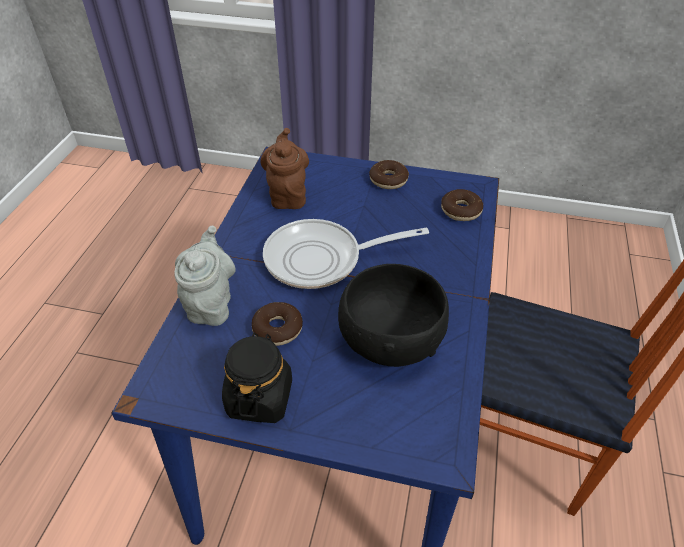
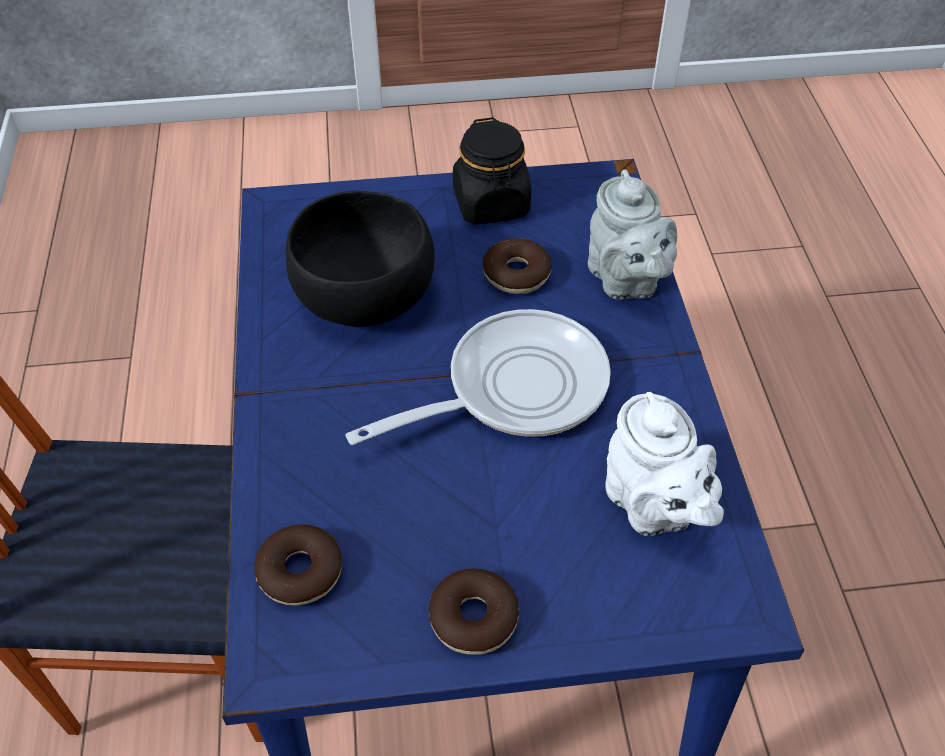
camera: 160 degrees right, 5 degrees up
(287, 195) = (653, 508): brown teapot -> white teapot

